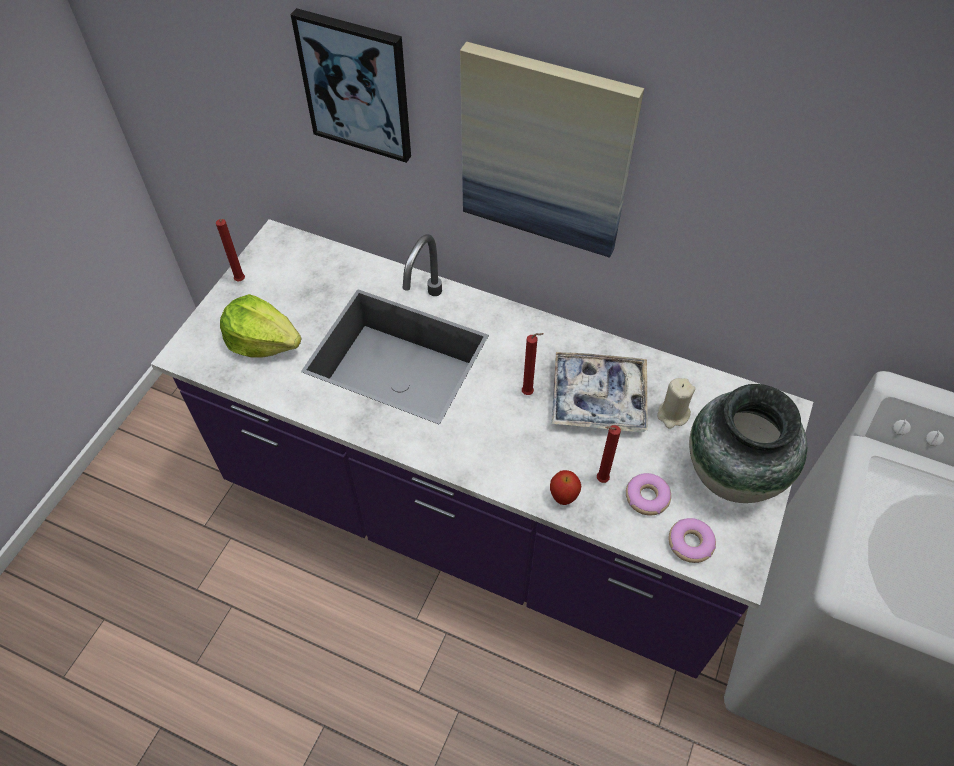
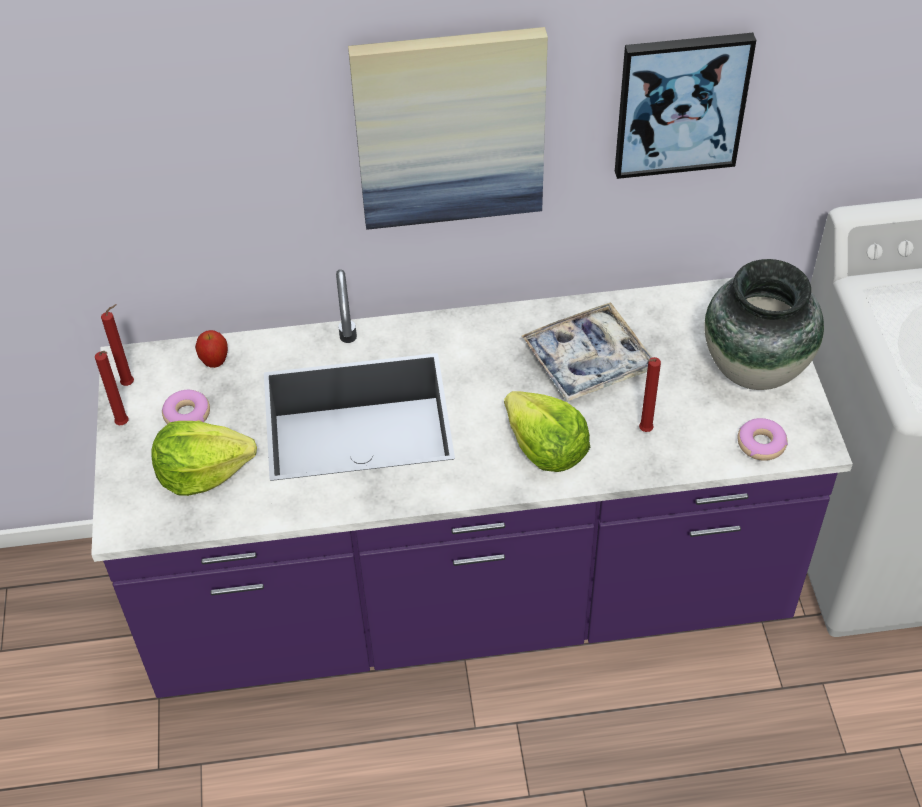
camera: 30 degrees left, 5 degrees down
(356, 85) = (216, 138): picture -> picture (681, 104)
(512, 452) = (545, 449): none -> lettuce
(529, 393) = (520, 388): red candle -> red candle (130, 384)
(563, 497) = (622, 463): apple -> apple (215, 362)
(647, 497) = (696, 425): donut -> donut (187, 414)
(672, 415) = (666, 343): beige candle -> none

